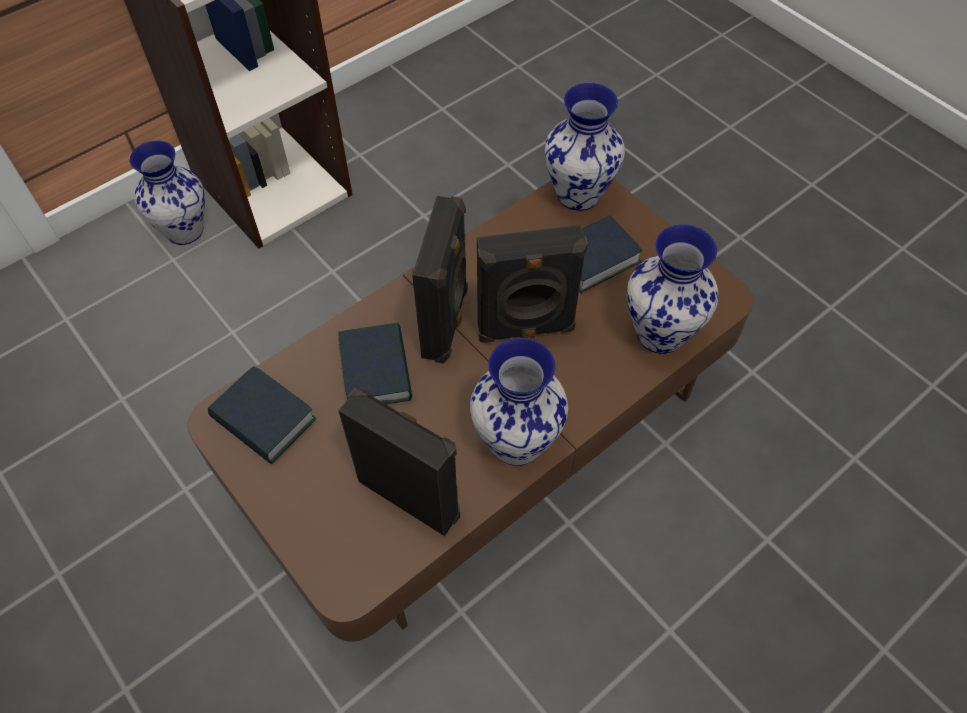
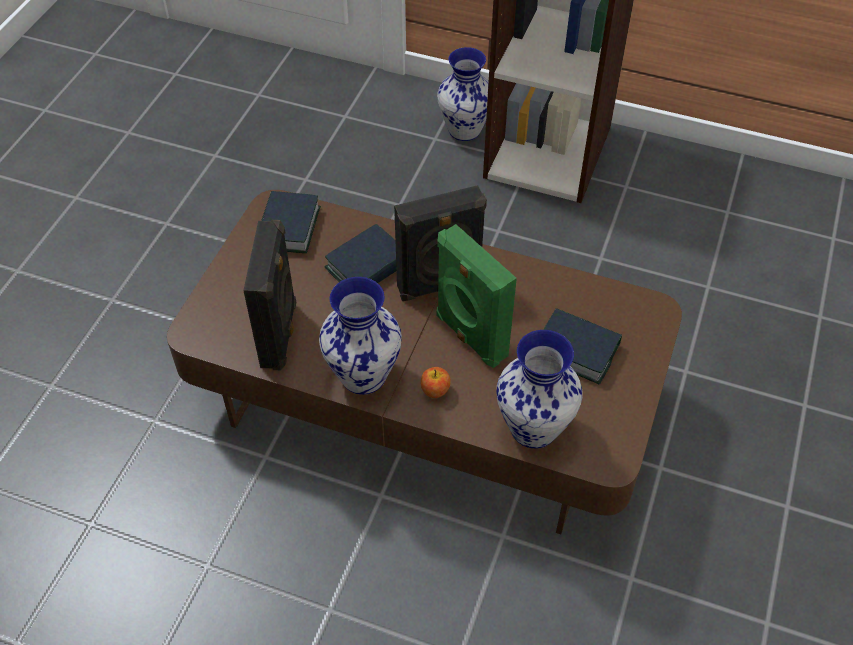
camera: 60 degrees right, 5 degrees down
(526, 330) = (469, 337): black speaker -> green speaker
(572, 388) = (435, 390): none -> apple
(579, 194) = (639, 311): vase -> none

